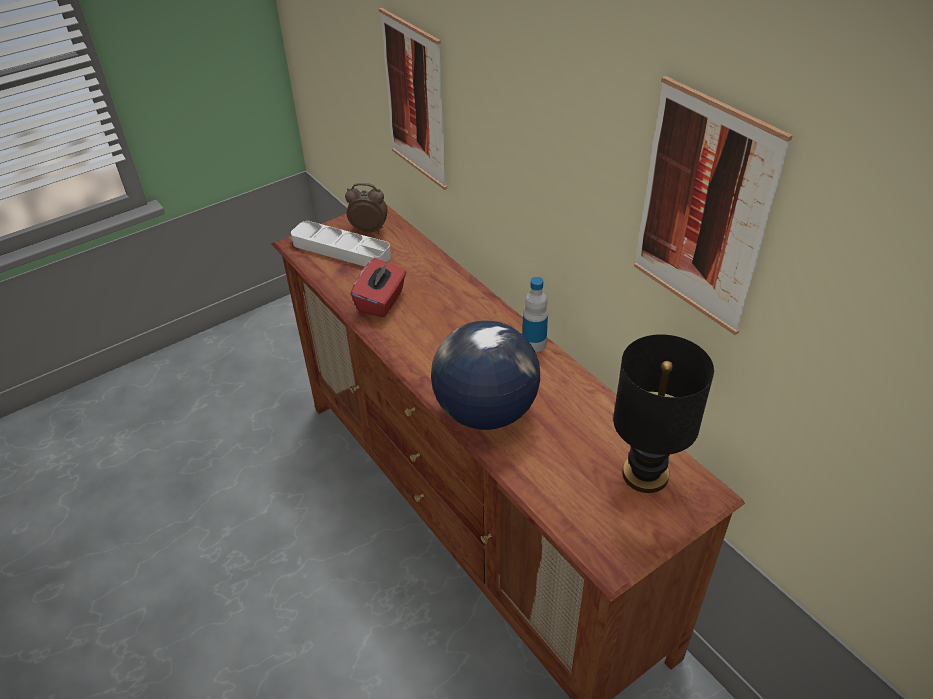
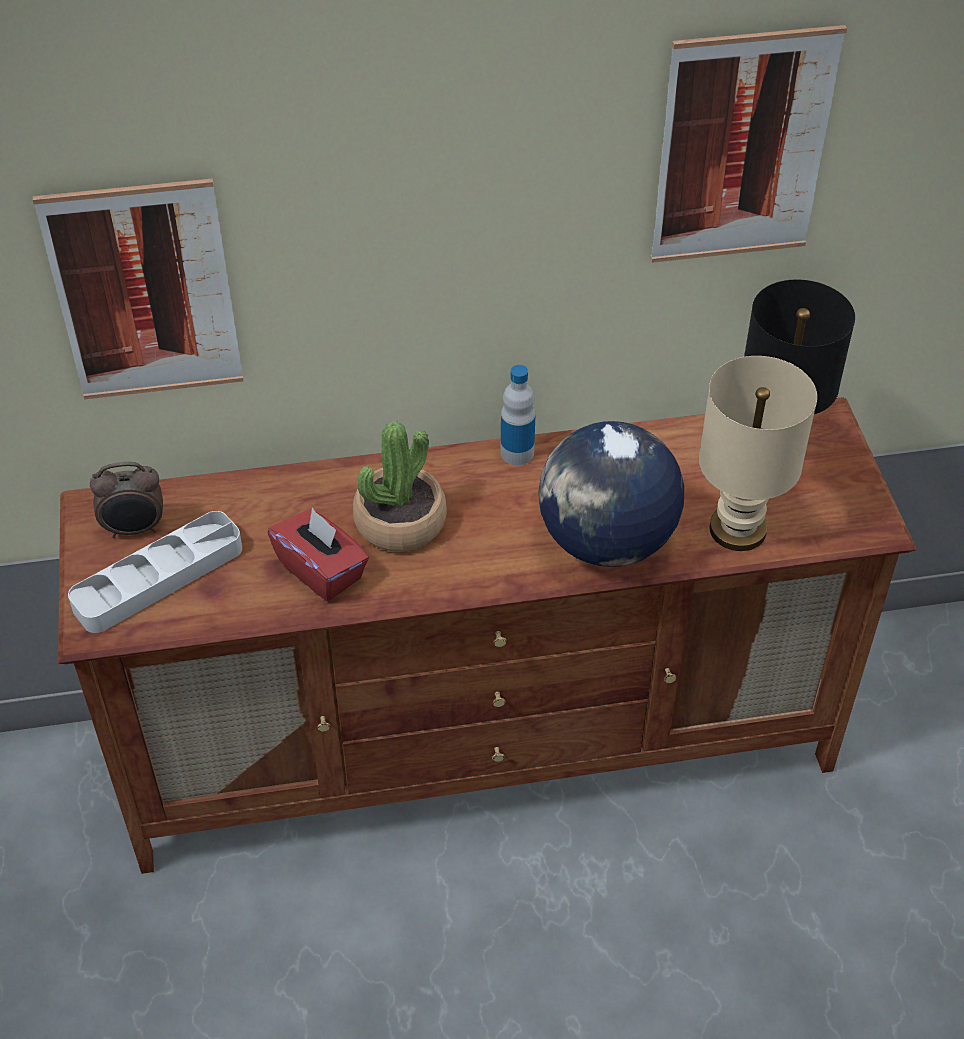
camera: 65 degrees left, 5 degrees up
(369, 230) = (135, 529): alarm clock -> alarm clock turned 135 degrees counterclockwise
(439, 316) = (400, 522): none -> potted plant
(547, 478) = (739, 530): none -> beige table lamp

